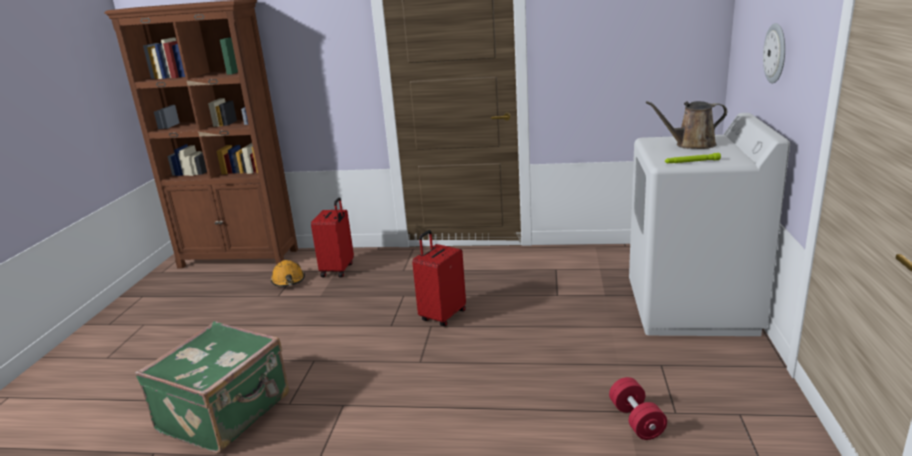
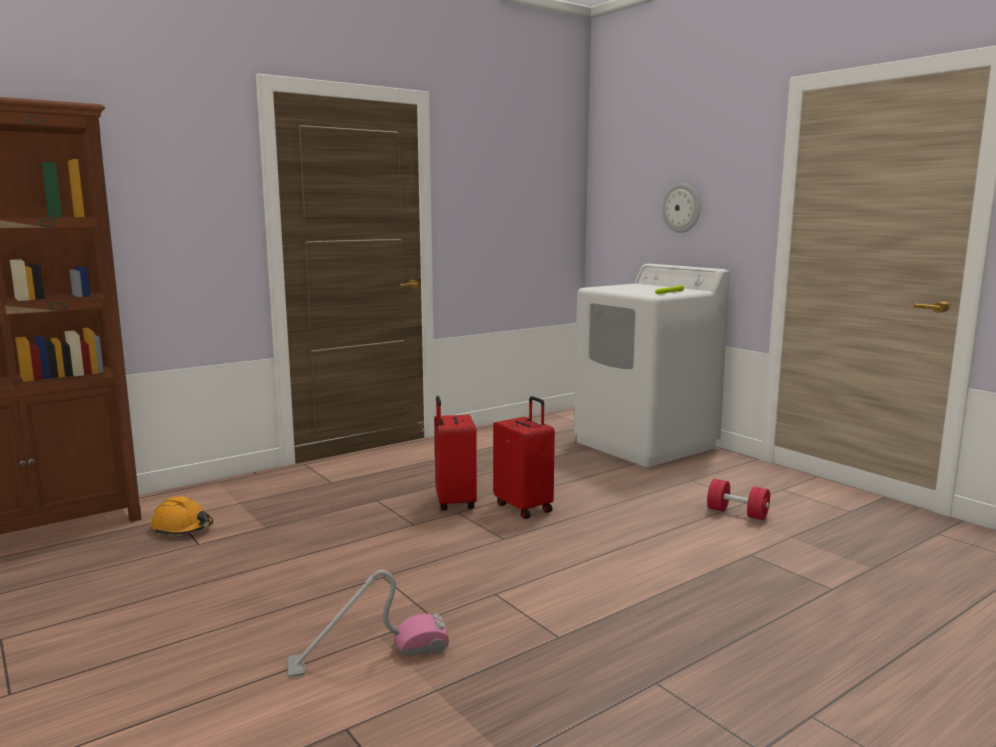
camera: 45 degrees left, 10 degrees down
(227, 413) = (369, 655): green suitcase -> vacuum cleaner
(338, 270) = (240, 501): red suitcase -> red suitcase (524, 507)
(691, 145) = (635, 287): brown watering can -> none

